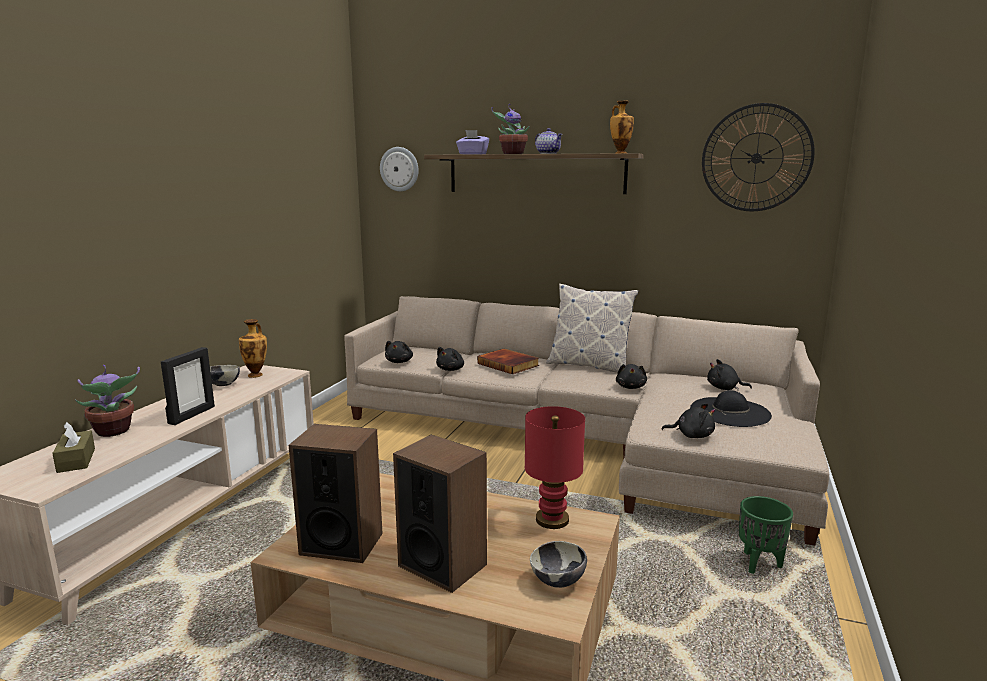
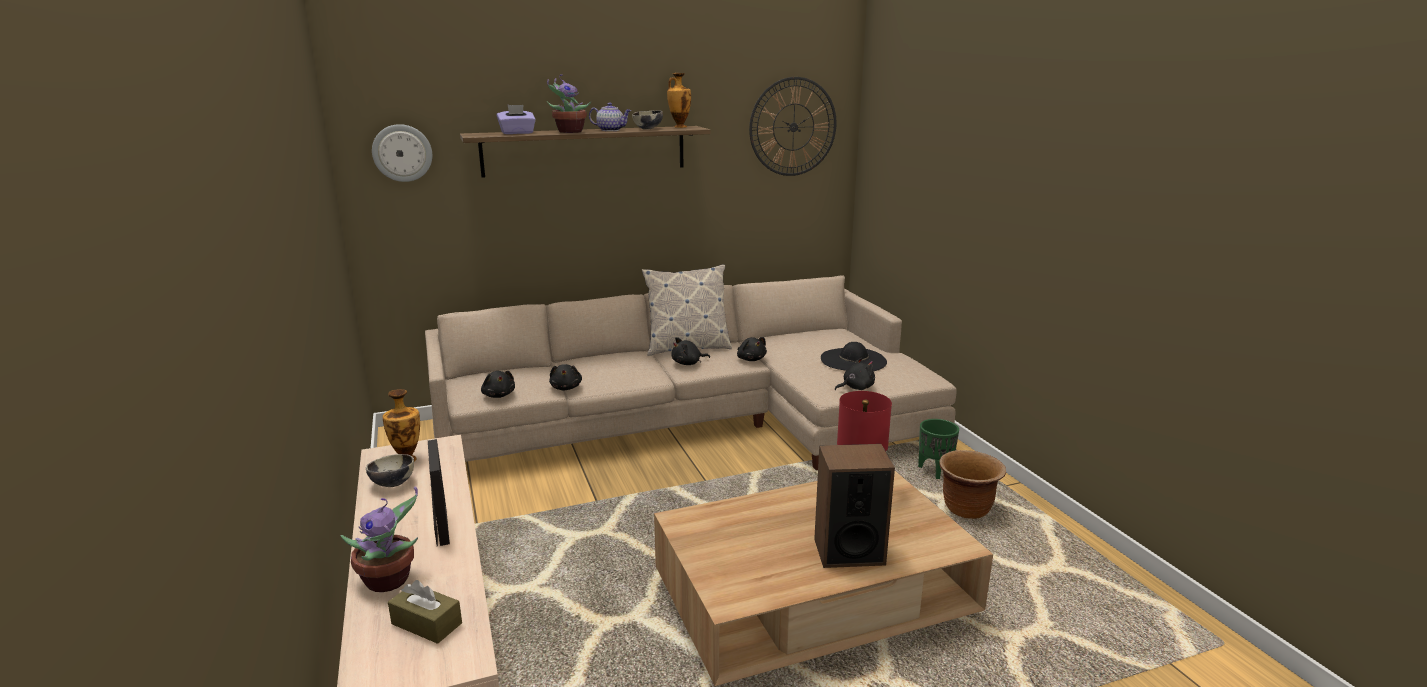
camera: 40 degrees left, 5 degrees up
(341, 543) = (756, 574): speaker -> none
(509, 364) = (619, 366): book -> none
(558, 582) = (928, 526): bowl -> bowl (648, 129)
(724, 388) = (819, 340): black plush toy -> black plush toy (688, 363)
(741, 618) = (966, 510): none -> brown planter

